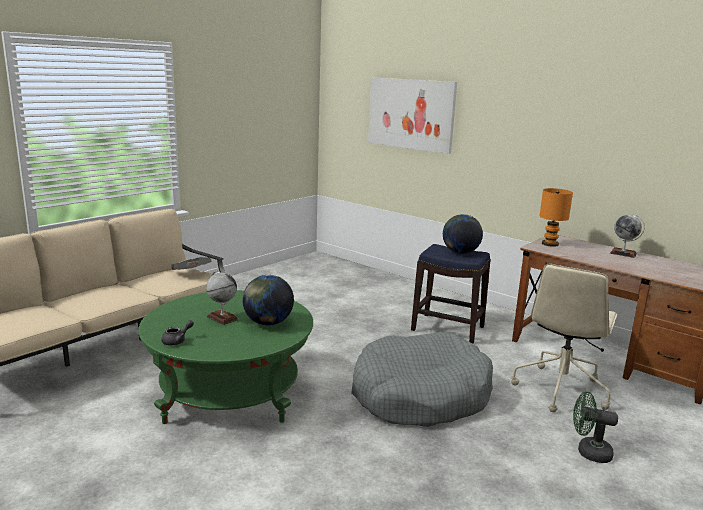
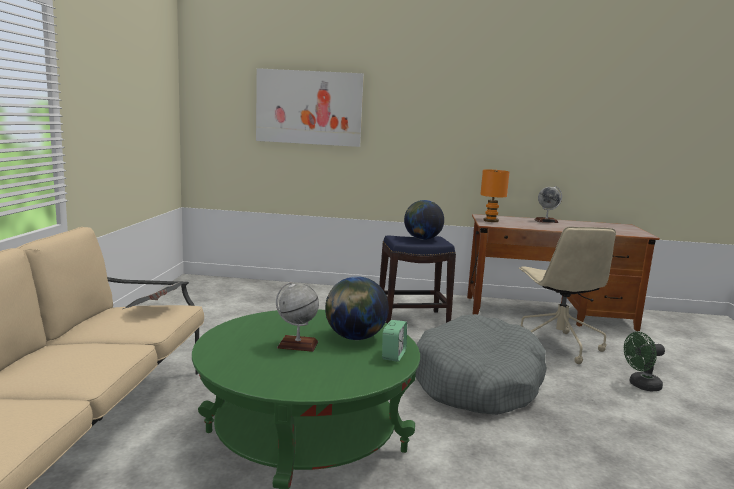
camera: 35 degrees left, 5 degrees down
(177, 341) = (296, 383): grey teapot -> none
(268, 342) = (393, 355): none -> alarm clock

